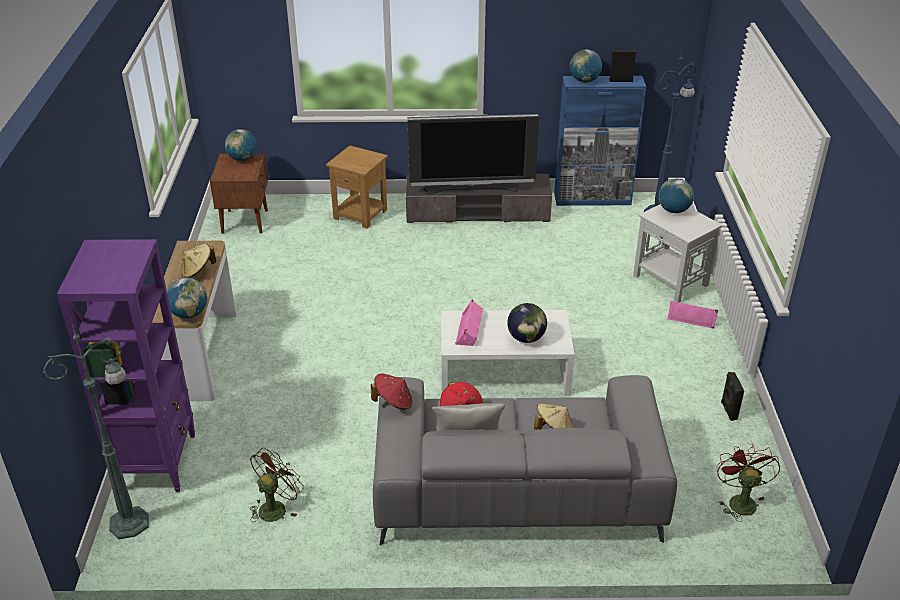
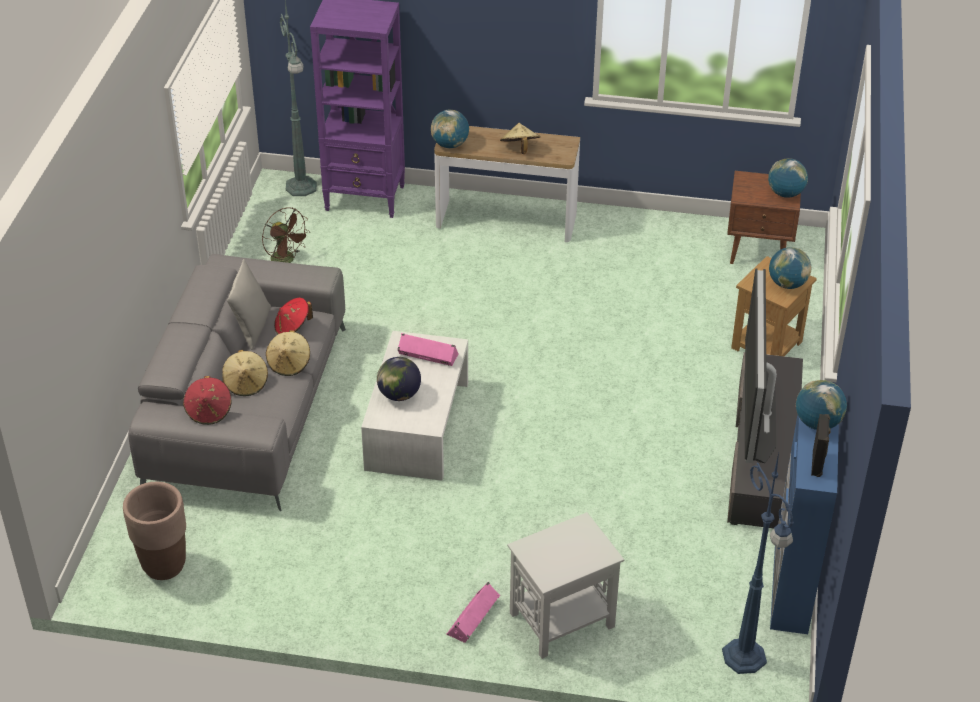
camera: 100 degrees right, 5 degrees up
(393, 402) = (299, 267): red hat -> red hat (209, 411)
(515, 407) = (289, 364): none -> beige hat
(673, 210) = (588, 550): globe -> globe (787, 284)
(728, 411) = (294, 599): black speaker -> none
(740, 500) = (164, 565): red fan -> brown planter

